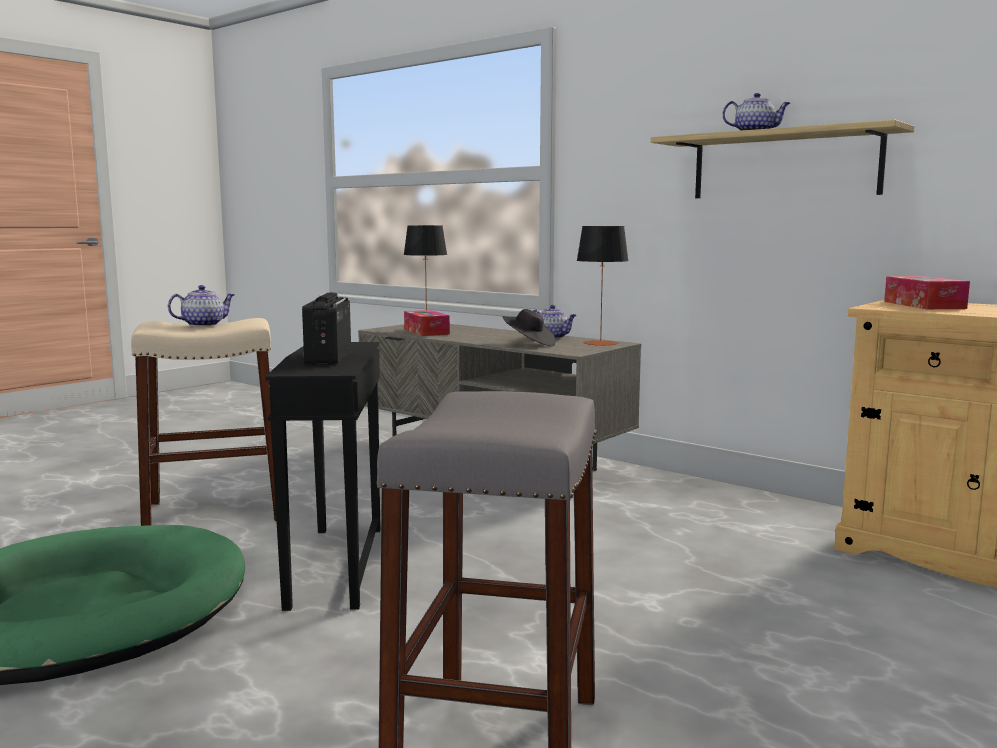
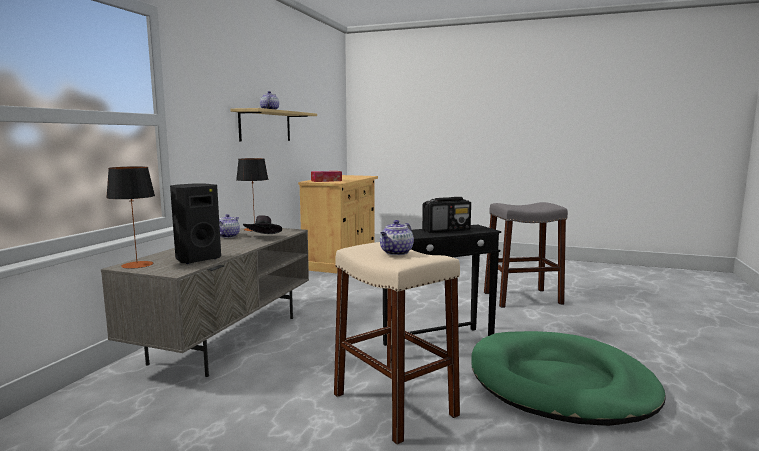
camera: 110 degrees left, 0 degrees up
(204, 325) = (396, 253): teapot -> teapot turned 90 degrees counterclockwise
(426, 332) = (197, 259): tissue box -> black speaker

